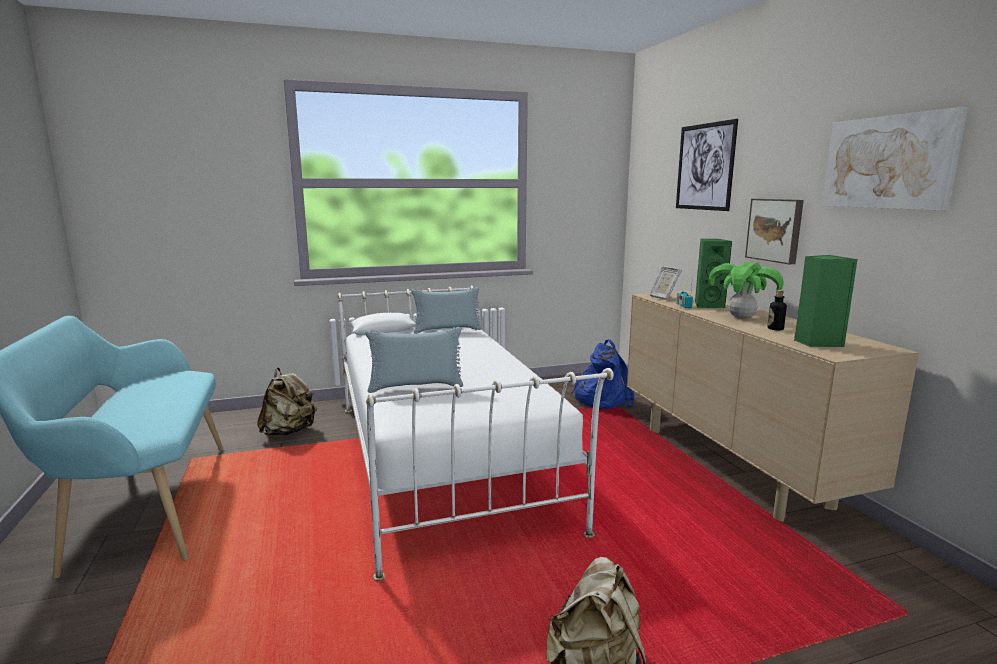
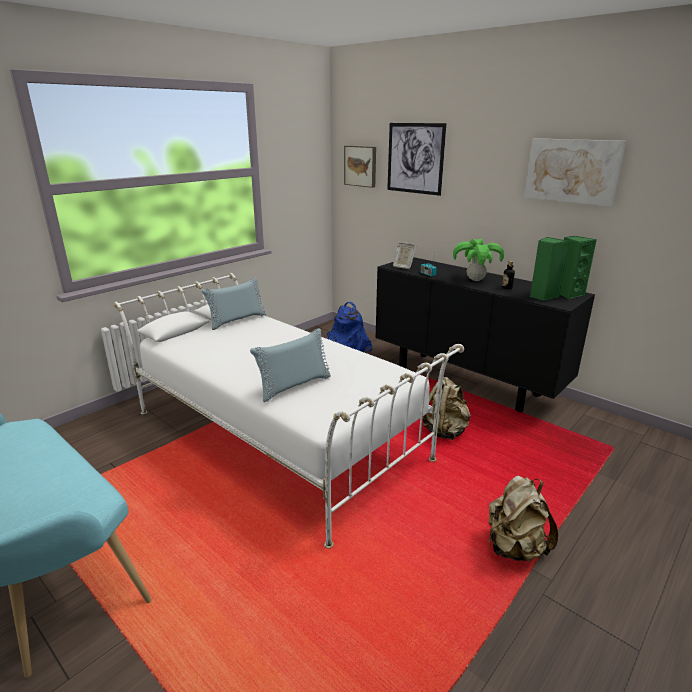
camera: 30 degrees left, 10 degrees up
(289, 432) = (106, 449): beige backpack -> beige backpack (445, 430)
(708, 305) = (441, 271): green speaker -> green speaker (568, 294)
(729, 464) = (465, 380): beige dresser -> black dresser
(775, 230) = (483, 212): picture -> picture (361, 166)

